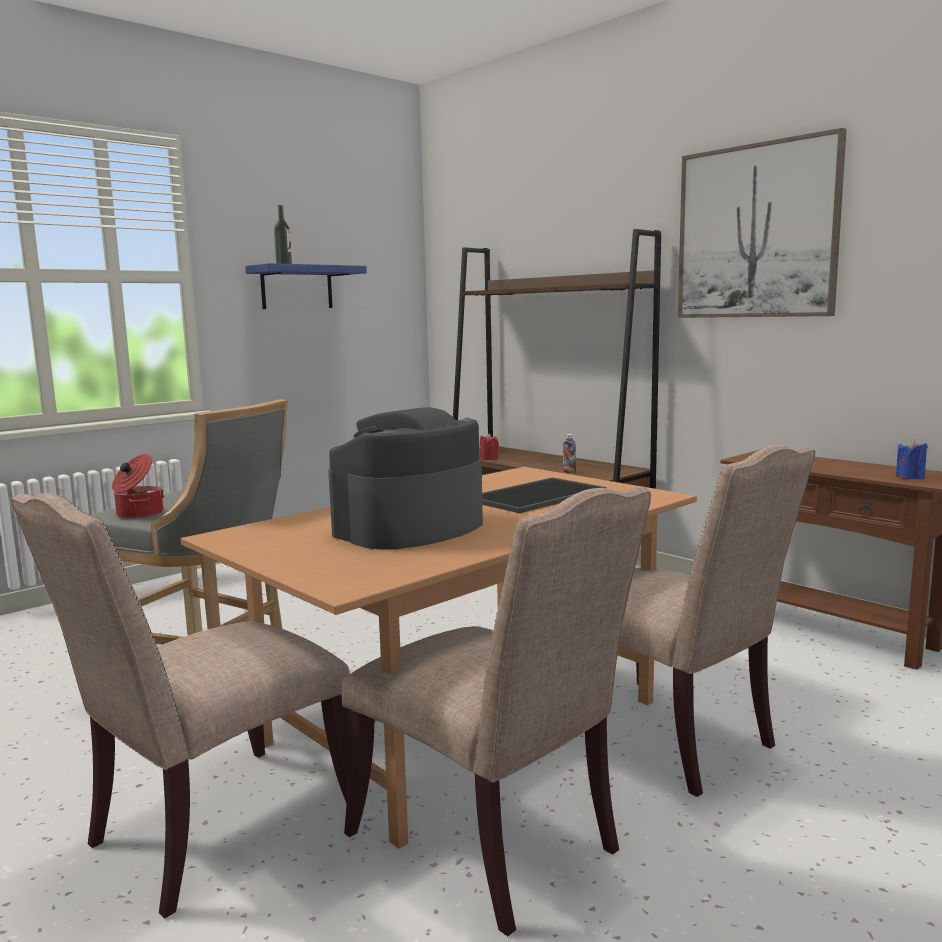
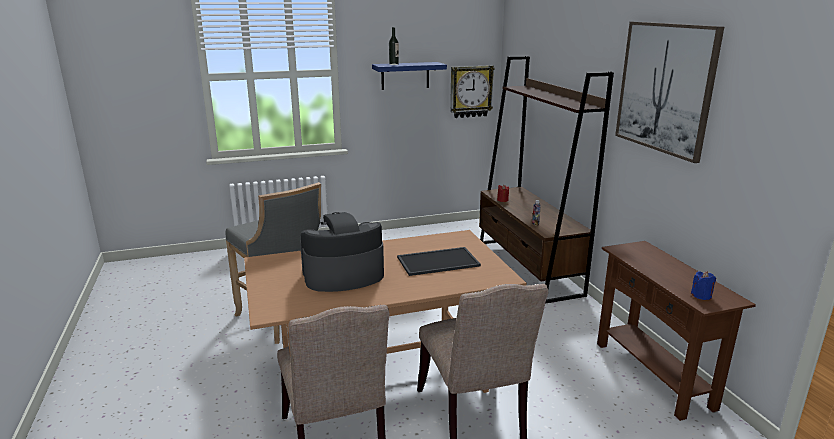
camera: 25 degrees right, 10 degrees up
(138, 514) = (250, 231): cooking pot -> none
(213, 832) = (235, 397): beige chair -> none
(390, 316) = (470, 91): none -> wall clock

